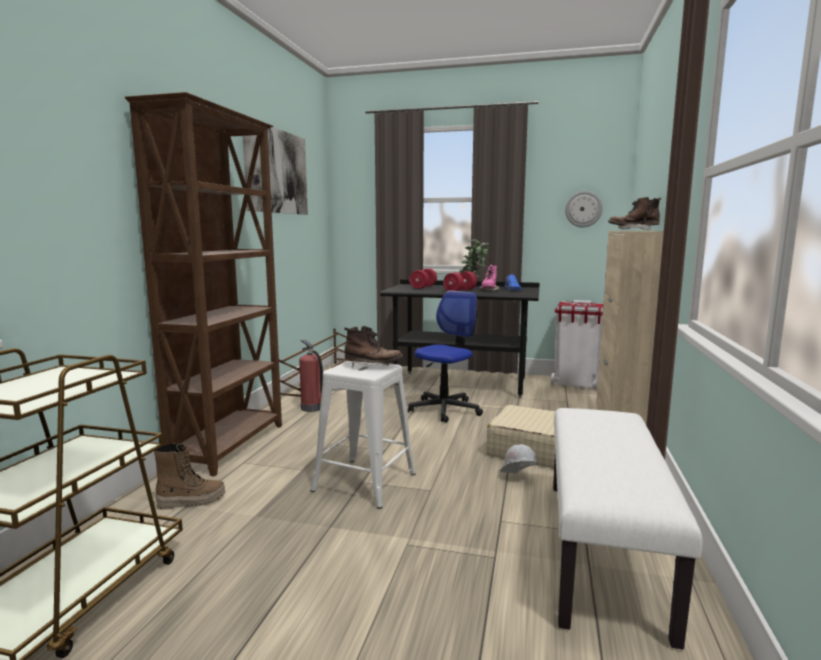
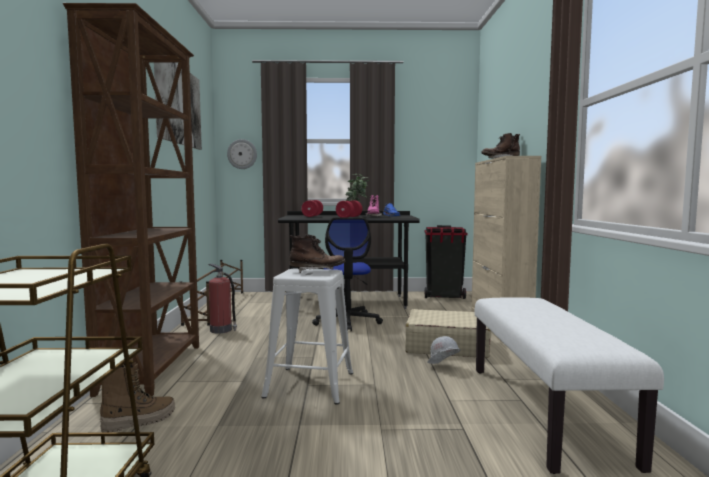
camera: 15 degrees left, 5 degrees down
(445, 409) = (347, 322): office chair -> office chair turned 150 degrees clockwise
(576, 384) = (444, 296): white trash can -> black trash can
(583, 209) = (440, 150): wall clock -> wall clock (242, 154)

